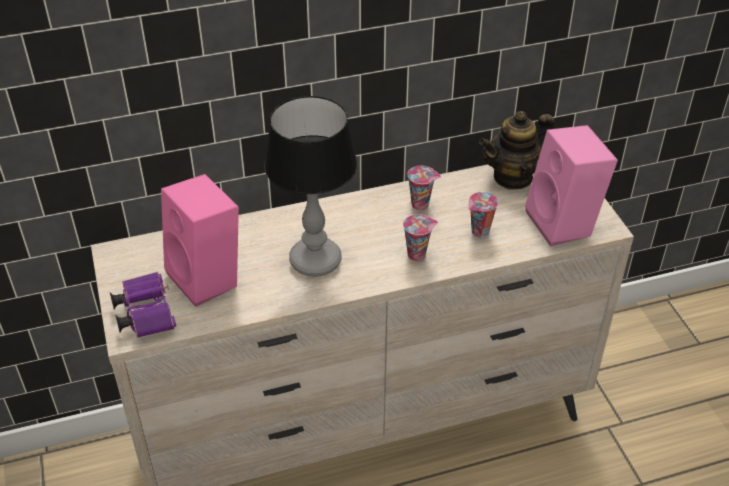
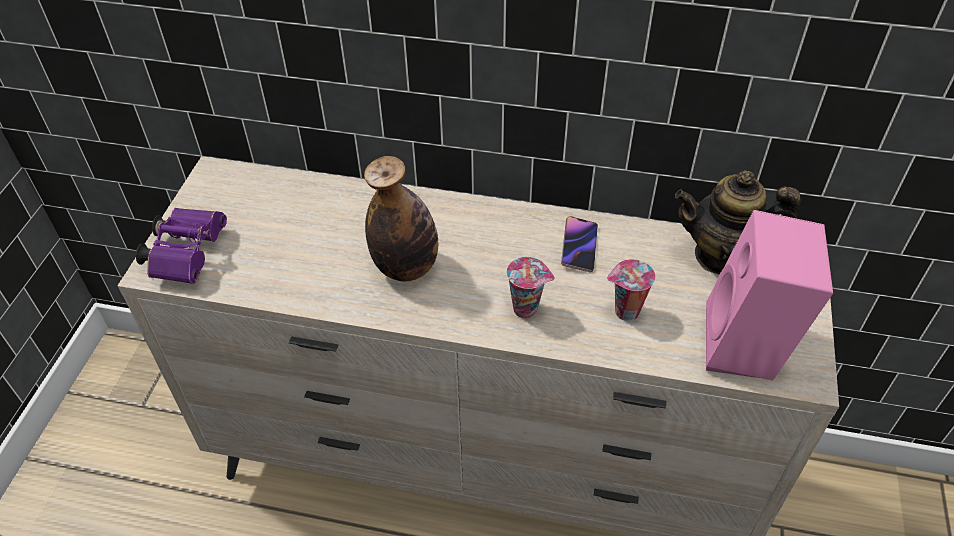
camera: 30 degrees right, 5 degrees up
(209, 278) = (279, 240): pink speaker -> none
(316, 260) = (406, 267): table lamp -> bottle
(421, 204) = (579, 246): cup -> phone

